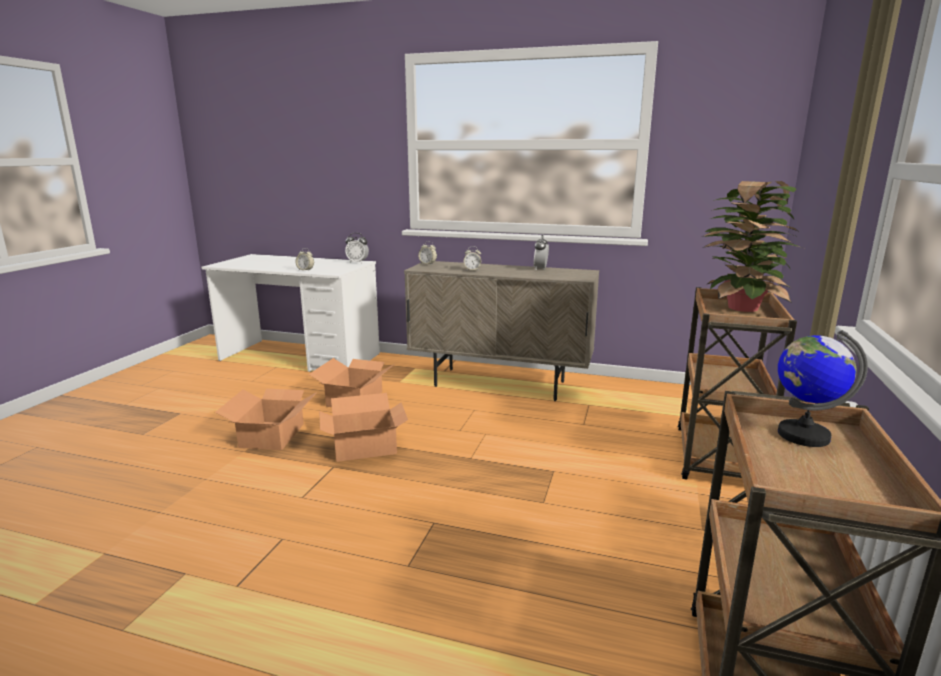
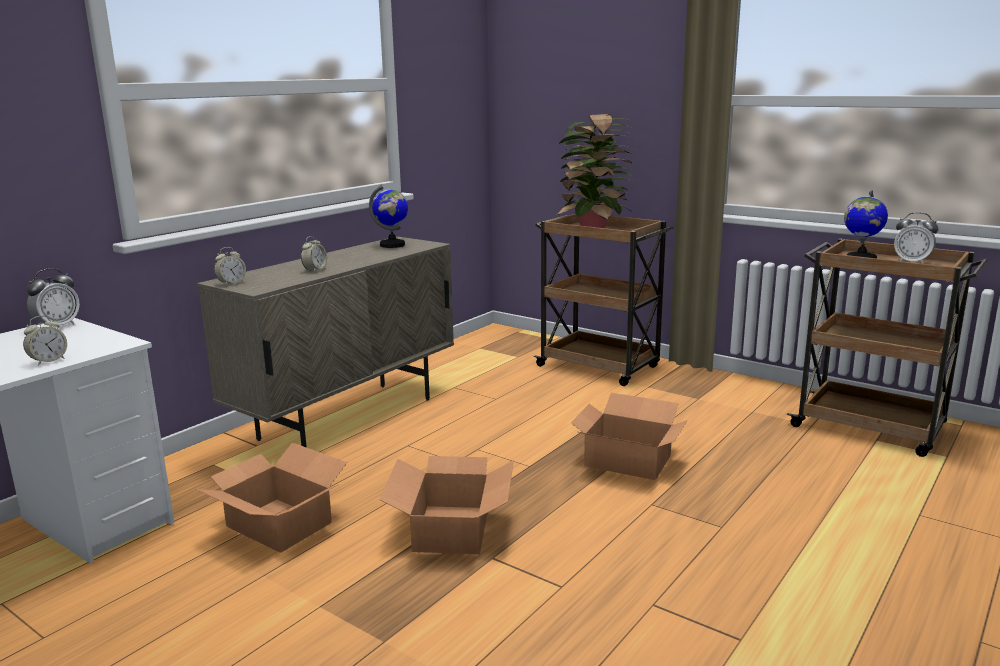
camera: 70 degrees left, 0 degrees up
(273, 435) = (346, 609): cardboard box -> cardboard box (627, 460)
(540, 269) = (357, 249): alarm clock -> alarm clock (912, 262)
(565, 272) = (392, 245): none -> globe

